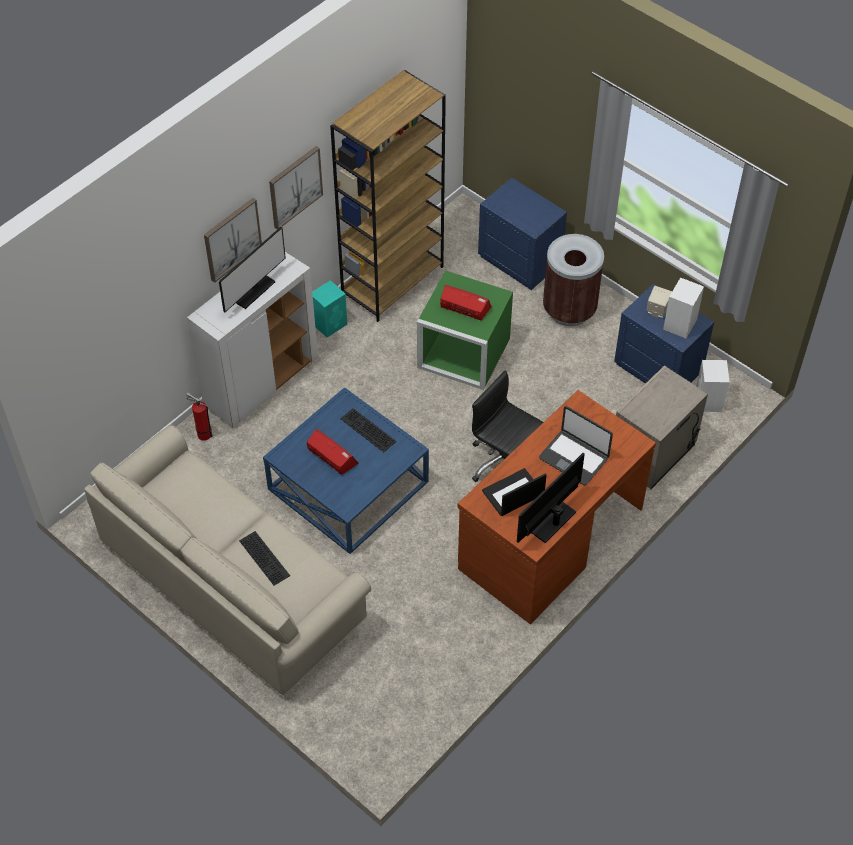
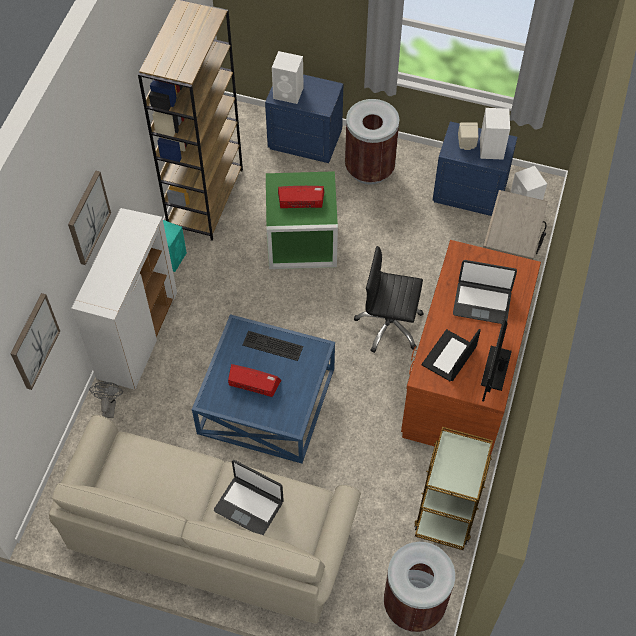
camera: 25 degrees left, 5 degrees up
(202, 434) = (109, 406): fire extinguisher -> grey fan
(252, 290) = (120, 258): monitor -> none
(265, 558) = (249, 505): keyboard -> laptop
(295, 187) = (121, 145): picture -> picture (33, 341)
(384, 720) = (414, 604): none -> brown trash can
(467, 648) = (448, 505): none -> brown cart
(508, 203) = (289, 93): none -> white speaker

